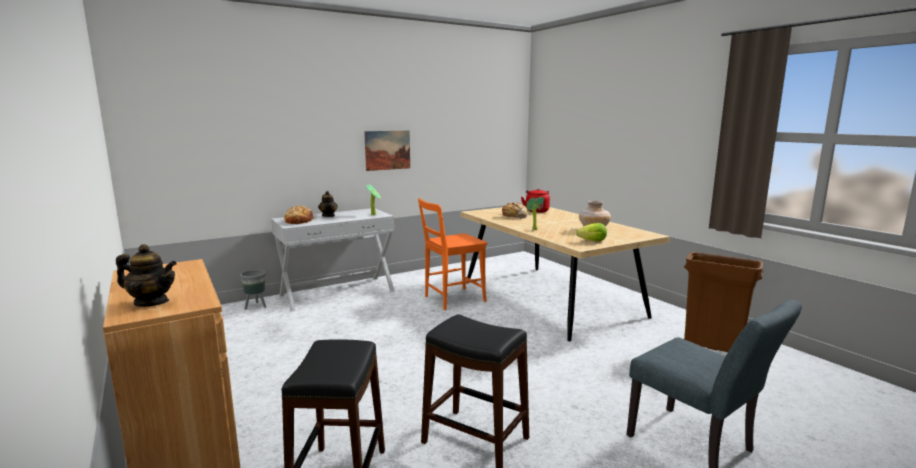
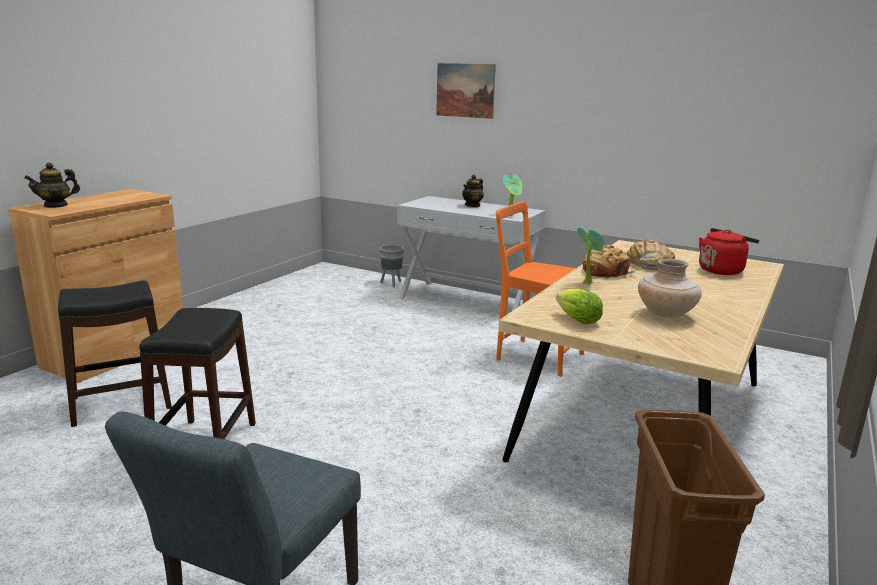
camera: 60 degrees right, 5 degrees up
(151, 302) = (56, 205): teapot -> teapot turned 75 degrees clockwise
(299, 221) = (431, 203): bread -> bread (605, 272)
(387, 150) = (576, 133): picture -> picture (465, 90)

